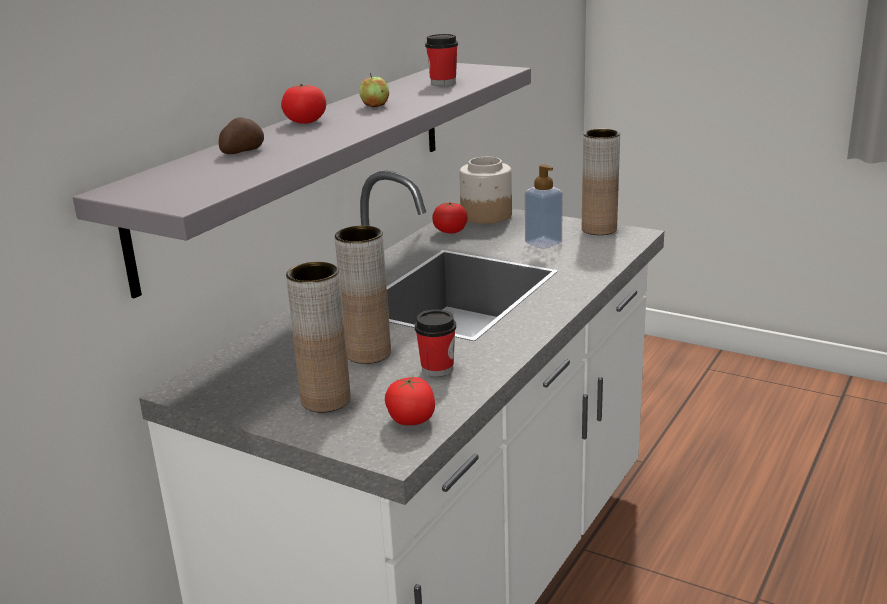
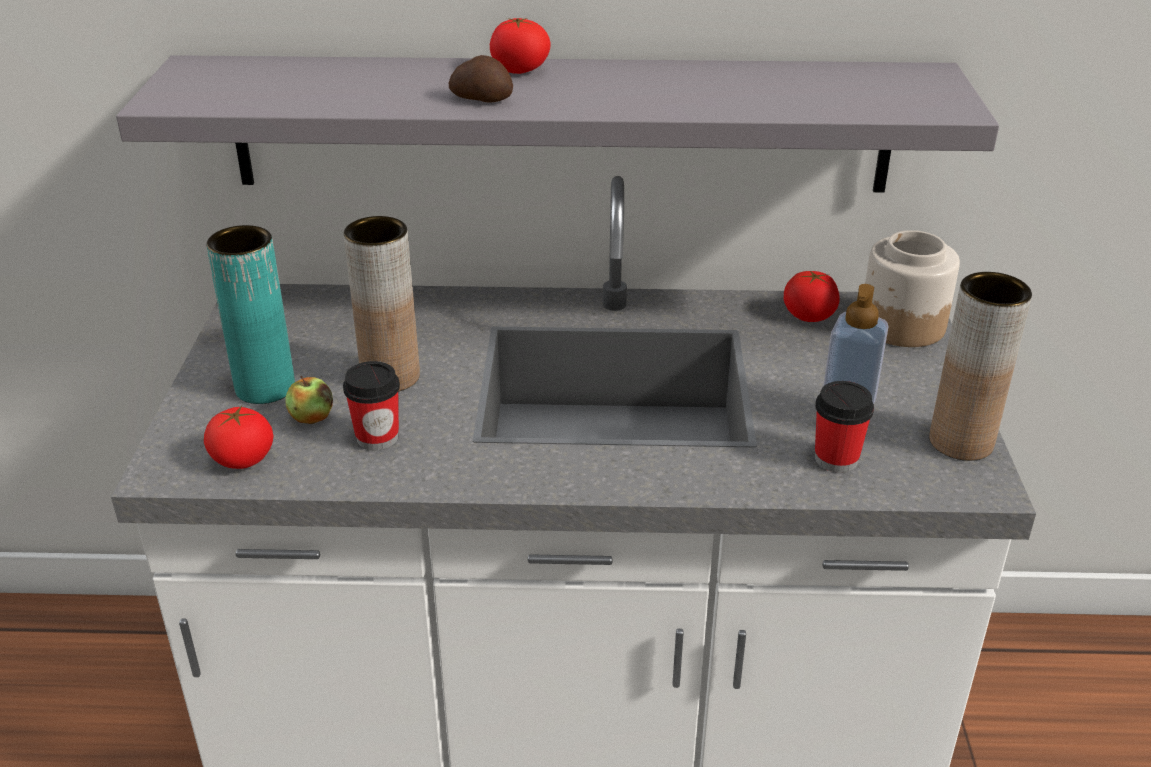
camera: 60 degrees right, 10 degrees up
(242, 151) = (366, 75): potato -> potato (482, 98)
(326, 400) = (265, 388): brown vase -> turquoise vase
(375, 106) = (634, 84): apple -> apple (312, 417)
(443, 83) = (811, 91): cup -> cup (836, 459)

